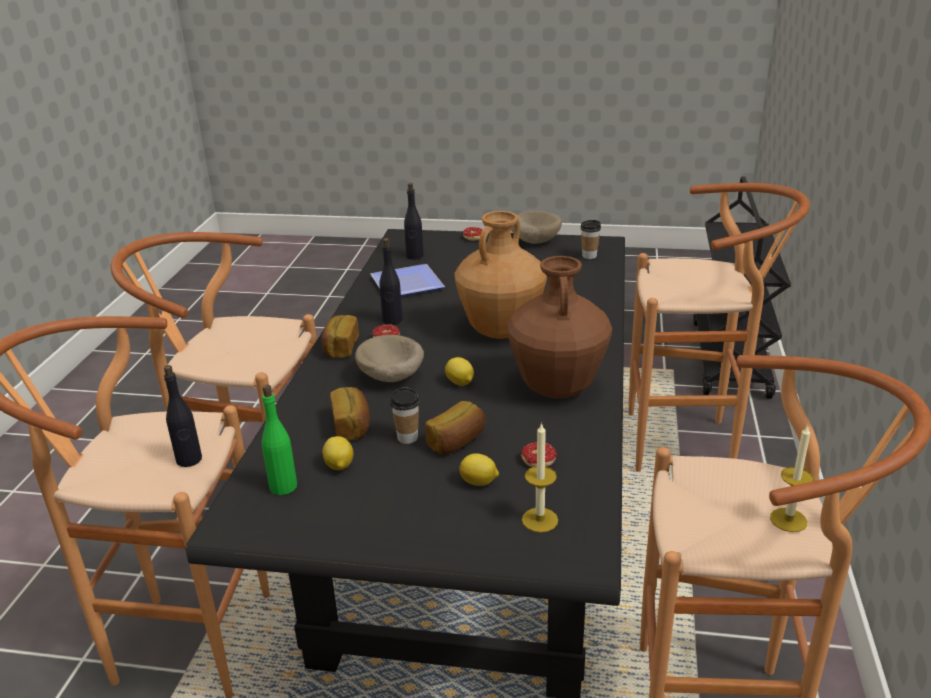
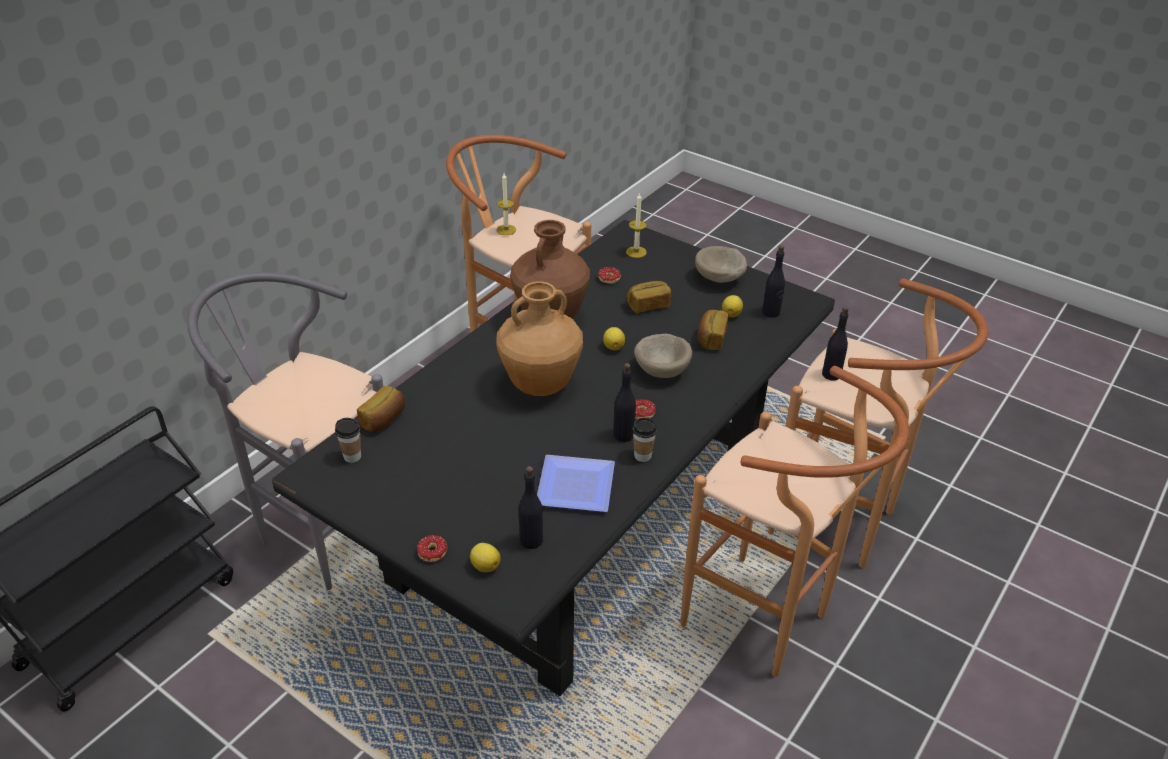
camera: 155 degrees left, 10 degrees up
(283, 486) = (771, 312): green bottle -> black bottle
(340, 348) = (688, 417): bread -> bread (384, 419)
(407, 438) = (678, 318): cup -> cup (642, 456)
(479, 482) = (653, 278): lemon -> lemon (485, 565)
(534, 241) = (373, 512): beige bowl -> beige bowl (719, 279)
(692, 443) = (319, 530): brown stool -> grey stool

